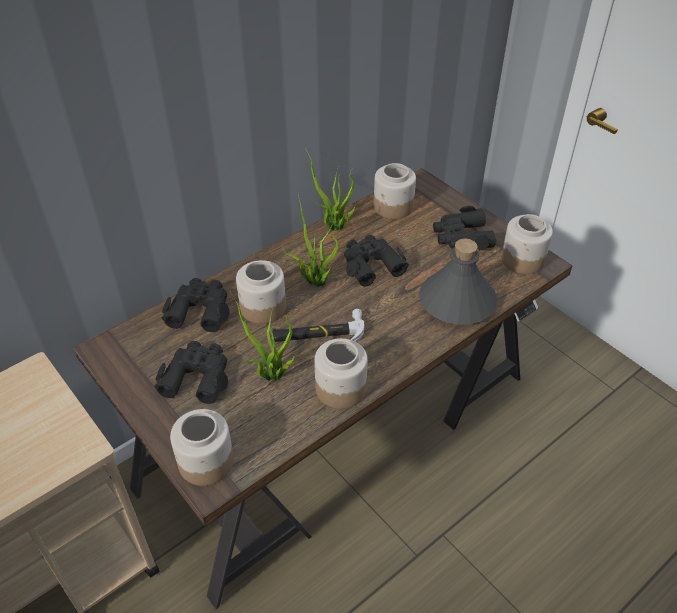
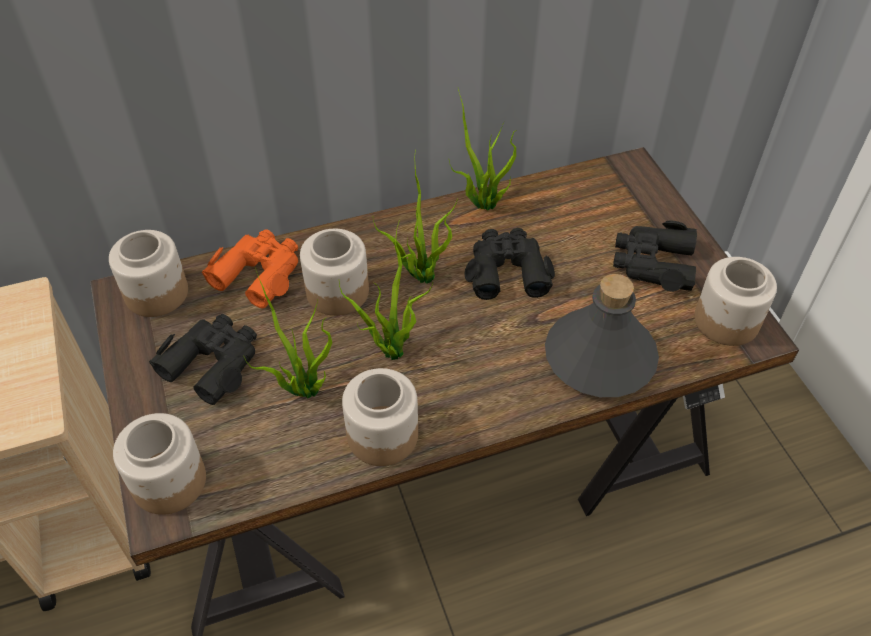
camera: 20 degrees right, 5 degrees up
(200, 309) = (259, 273): black binoculars -> orange binoculars
(318, 333) = (390, 348): hammer -> potted plant
(393, 207) = (576, 195): jar -> jar (156, 294)

